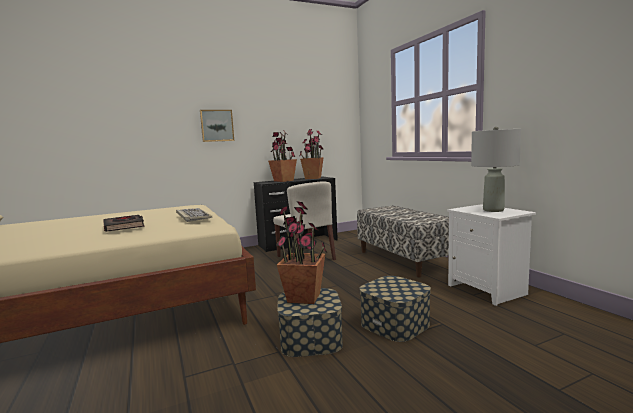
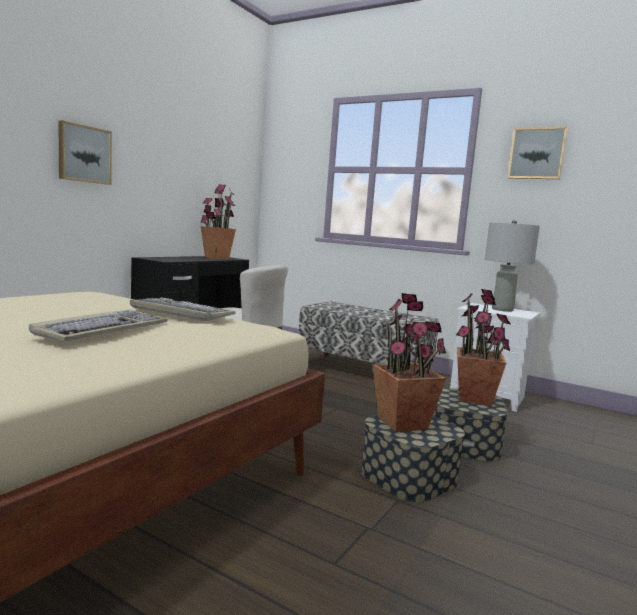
camera: 35 degrees left, 0 degrees up
(124, 226) = (102, 329): black book -> keyboard
(283, 181) = (183, 259): potted plant -> potted plant (475, 399)
(533, 57) = (537, 153): none -> picture

